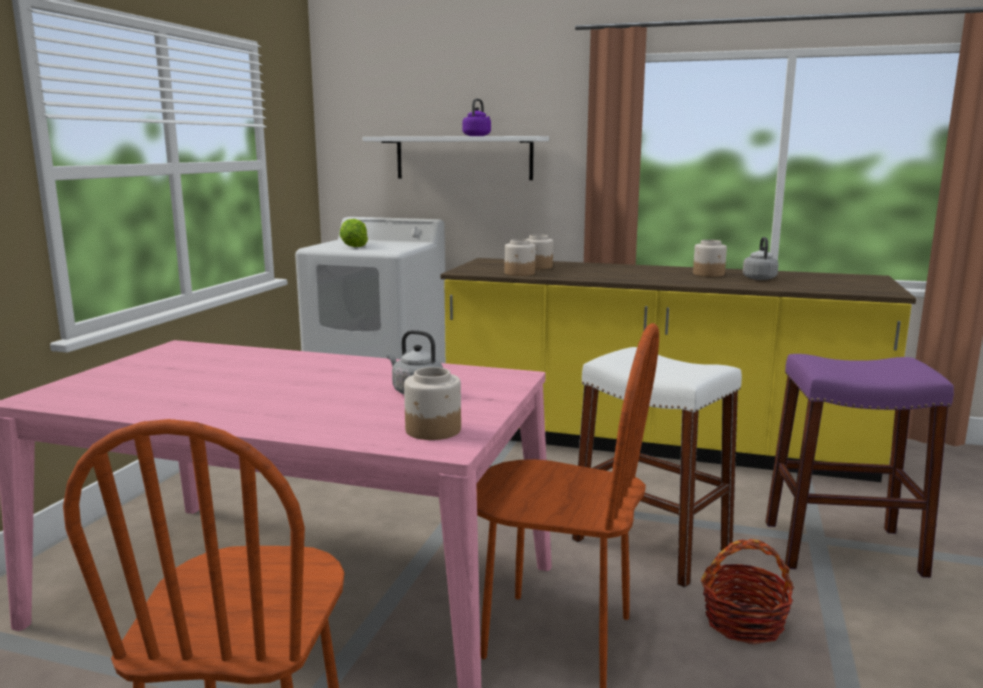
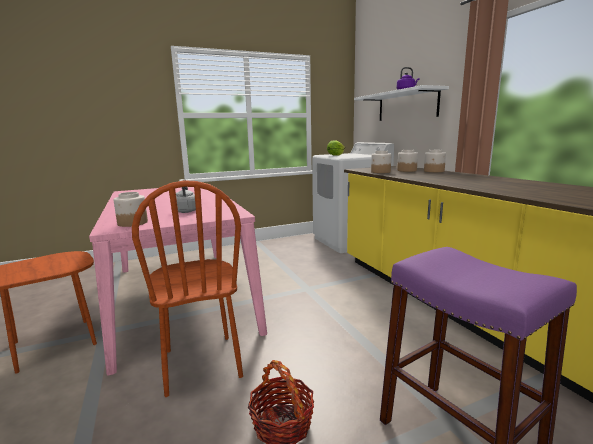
camera: 50 degrees right, 0 degrees up
(651, 545) = (330, 354): white stool -> none
(709, 274) = (509, 183): jar -> jar (434, 171)
(759, 278) = (544, 189): grey kettle -> none

